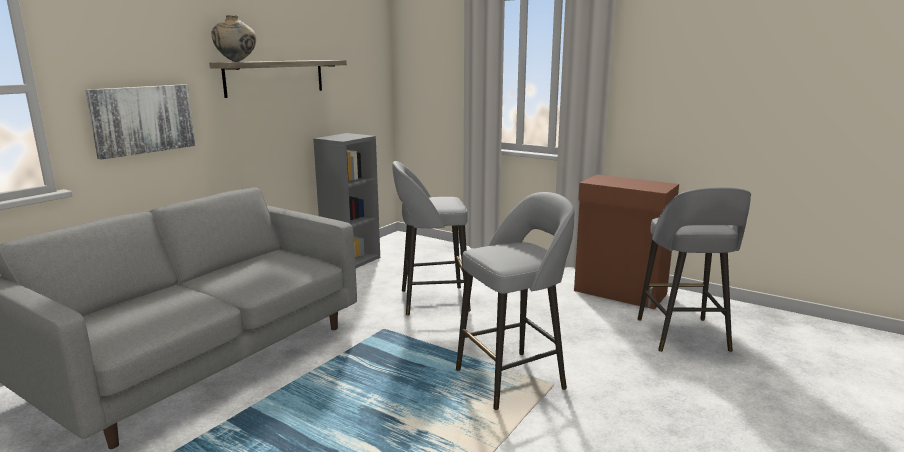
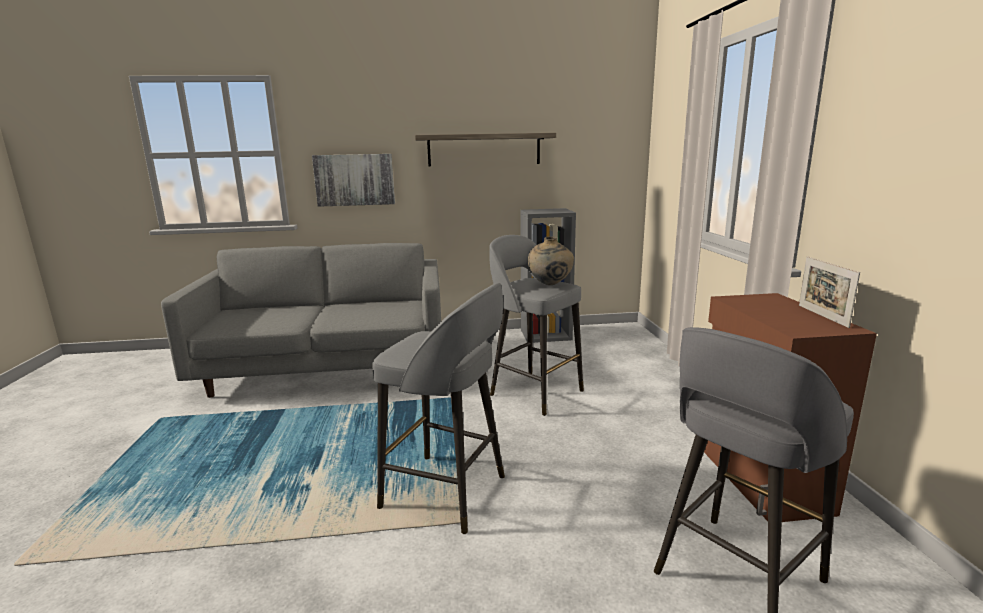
camera: 50 degrees right, 0 degrees up
(236, 61) = (432, 134): beige vase -> beige vase (550, 285)
(645, 181) = (822, 316): none -> picture frame

